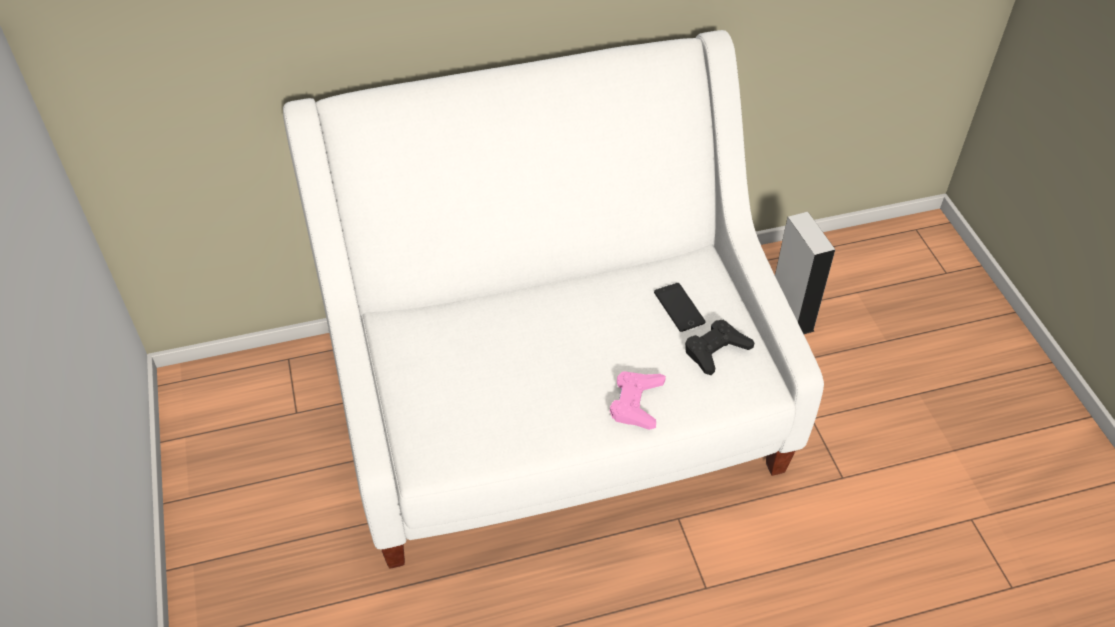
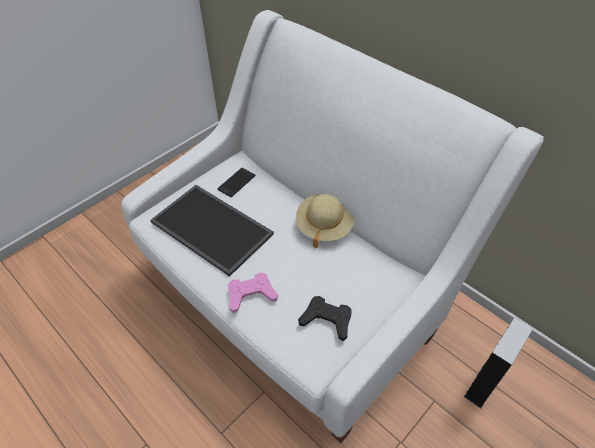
camera: 60 degrees right, 0 degrees up
(499, 398) = (213, 227): none -> tray
(582, 290) = (324, 226): none -> beige hat
(679, 307) = (349, 282): phone -> phone (236, 182)

